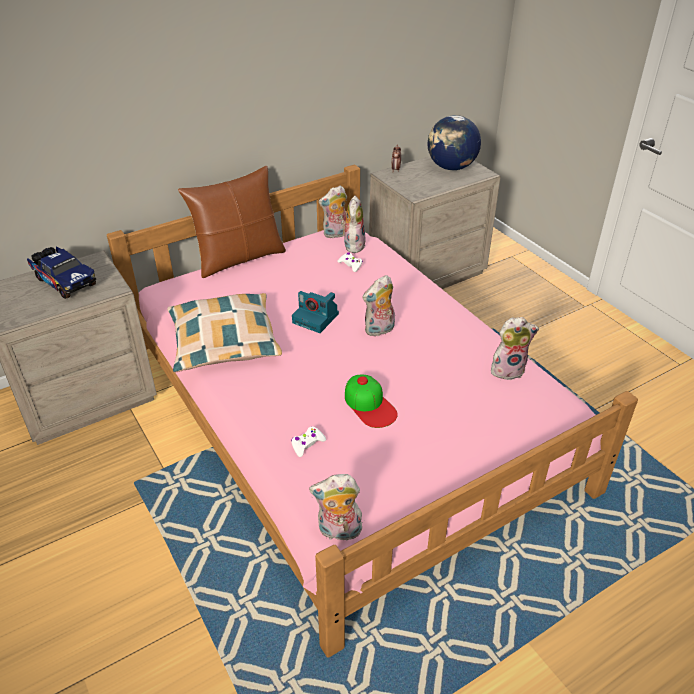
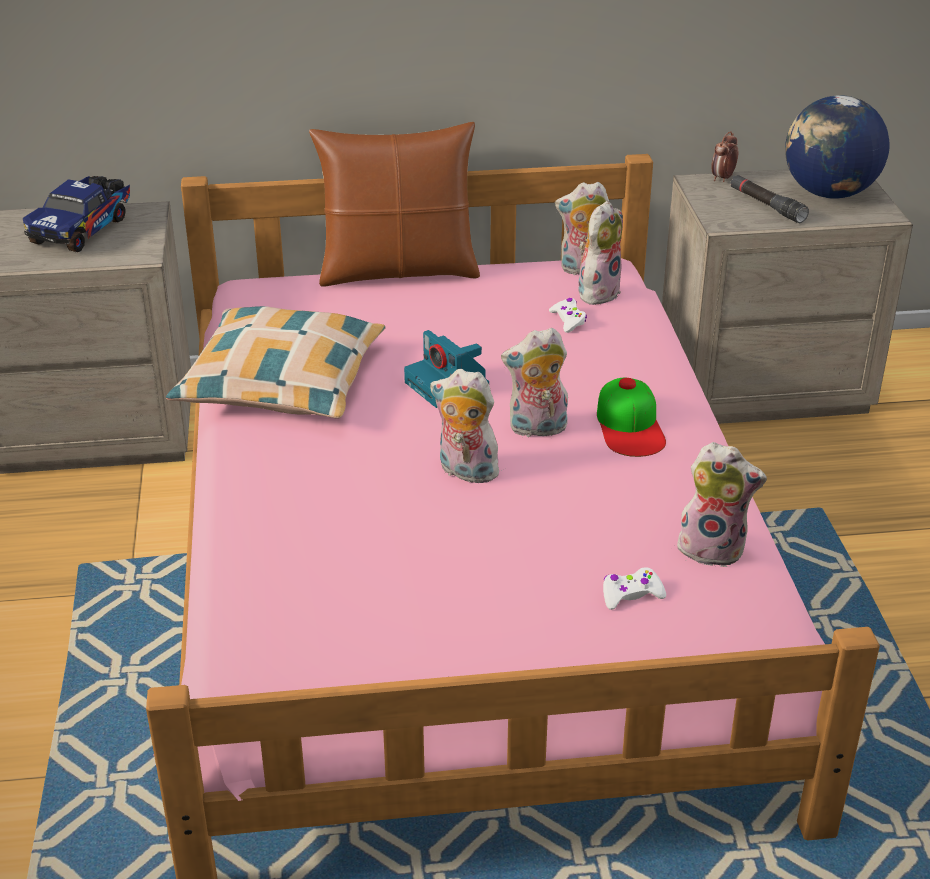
camera: 25 degrees right, 5 degrees down
(64, 281) = (83, 229): toy truck -> toy truck turned 45 degrees clockwise
(307, 444) = (292, 557): white game controller -> white game controller (631, 595)
(338, 532) = (244, 691): plush toy -> plush toy (465, 472)
(370, 405) = (432, 532): cap -> cap (630, 426)
(428, 180) = (766, 206): none -> black flashlight

